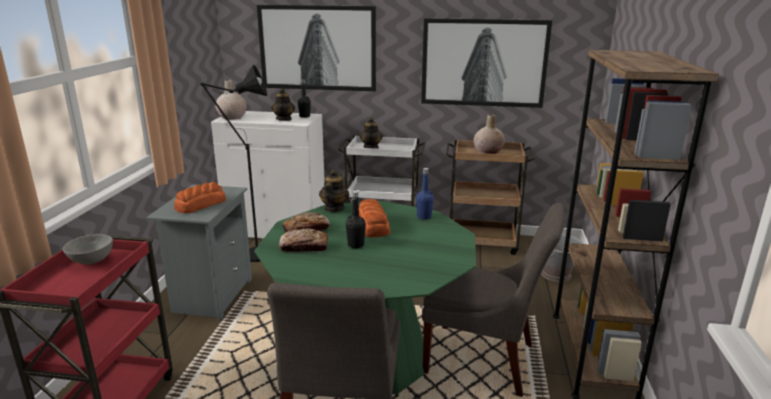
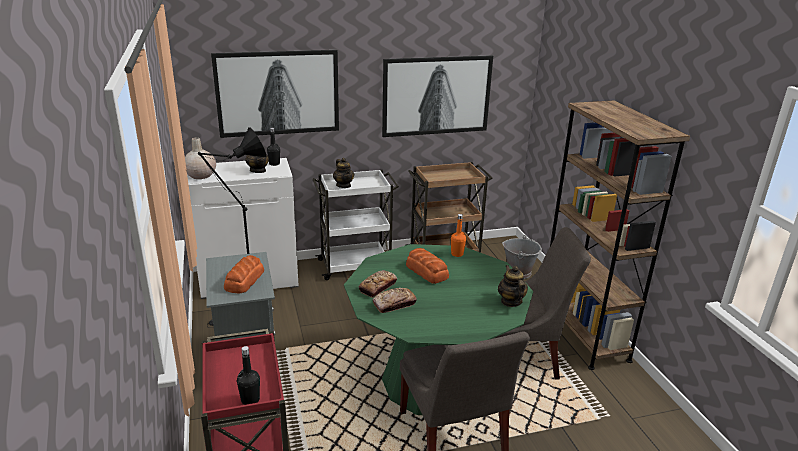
camera: 25 degrees left, 5 degrees up
(91, 261) = (235, 364): grey bowl -> none
(334, 208) = (378, 260): teapot -> teapot (511, 301)
(356, 245) = (432, 293): black bottle -> black bottle (250, 400)
(424, 217) = (457, 254): blue bottle -> orange bottle
(488, 152) = (448, 175): beige vase -> none

